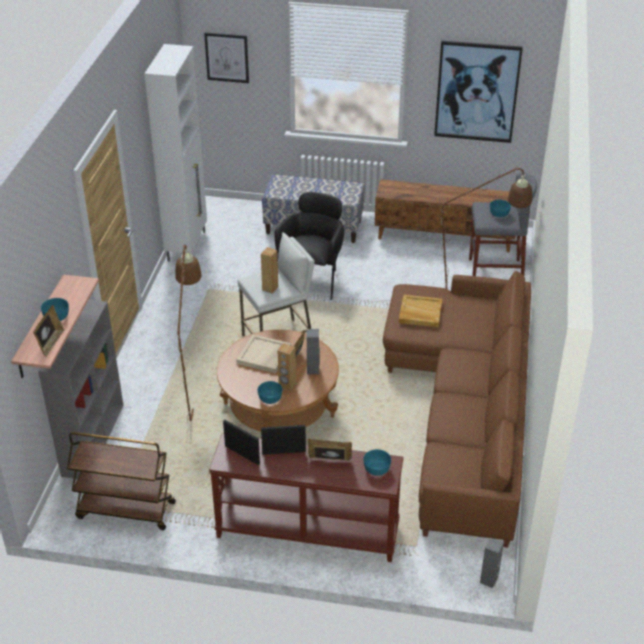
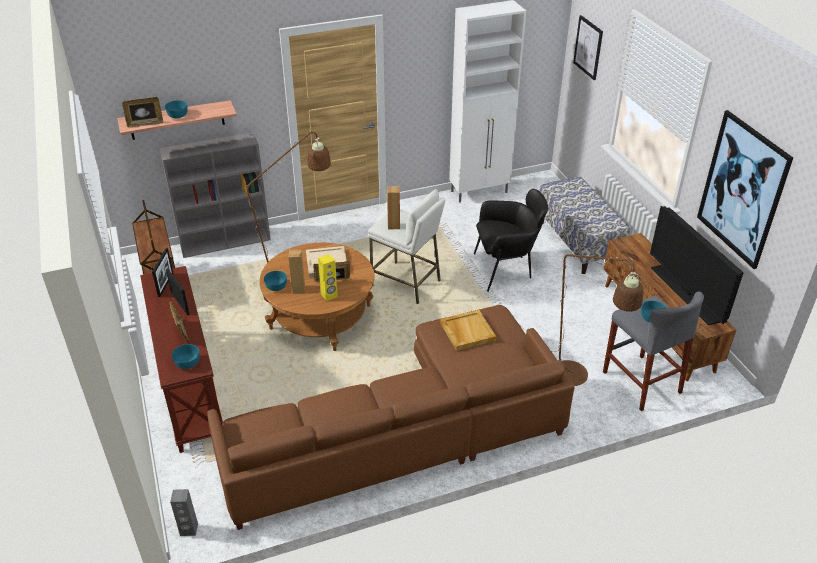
camera: 60 degrees right, 0 degrees up
(313, 369) = (329, 295): grey speaker -> yellow speaker
(467, 194) = (686, 294): none -> television

